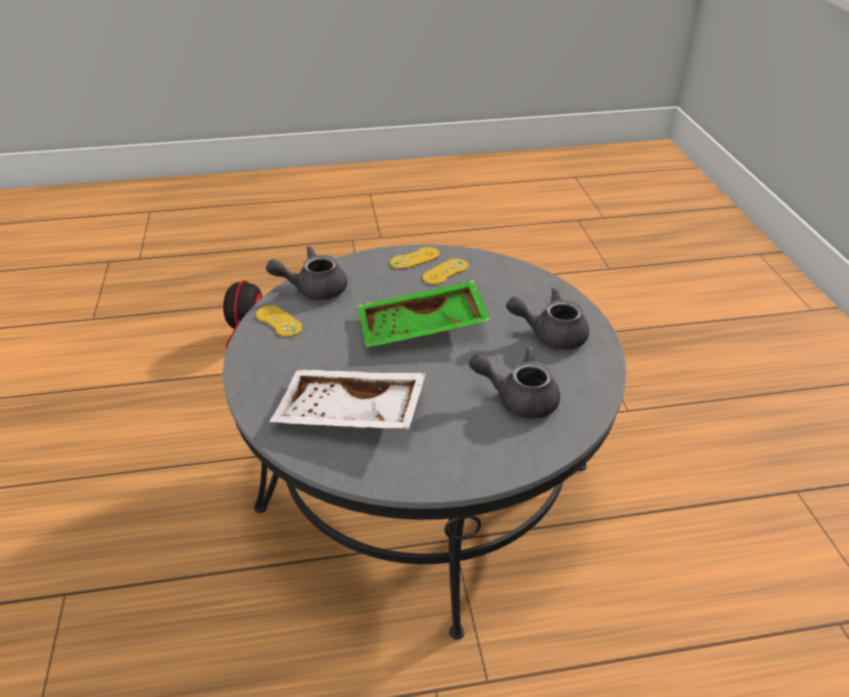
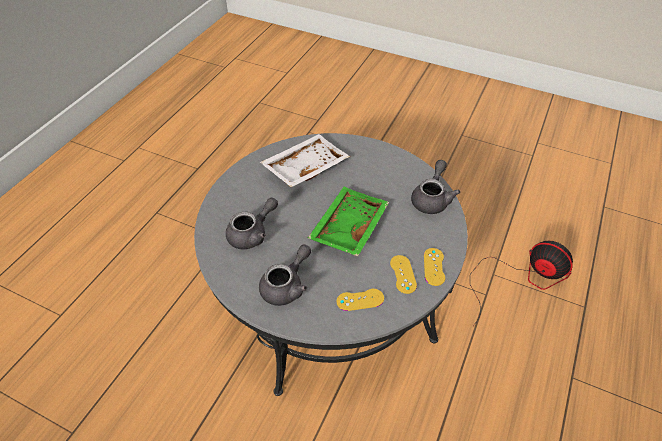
camera: 125 degrees right, 10 degrees up
(279, 321) = (407, 172): yellow game controller -> yellow game controller (360, 300)

